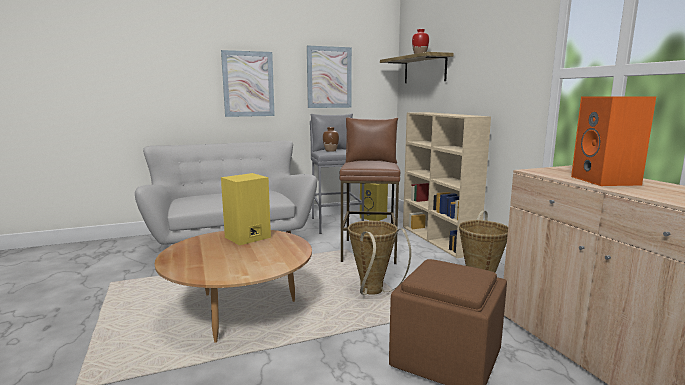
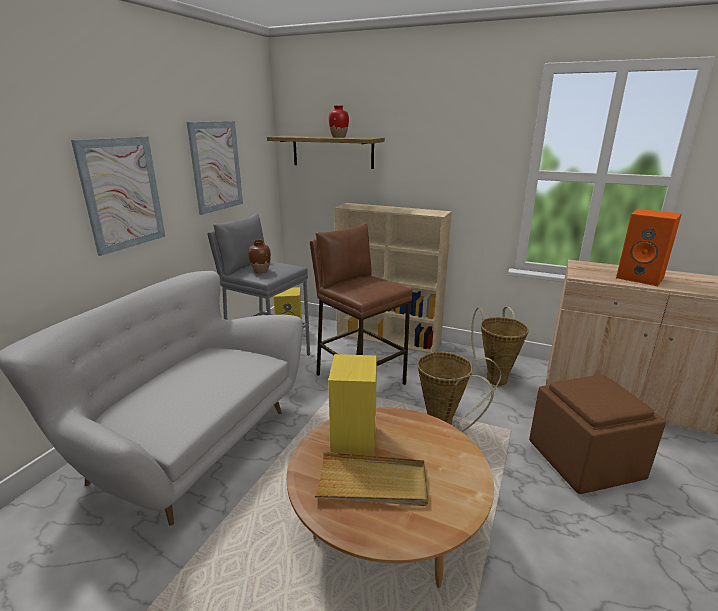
camera: 45 degrees left, 10 degrees up
(214, 251) = (372, 483): none -> beige tray

